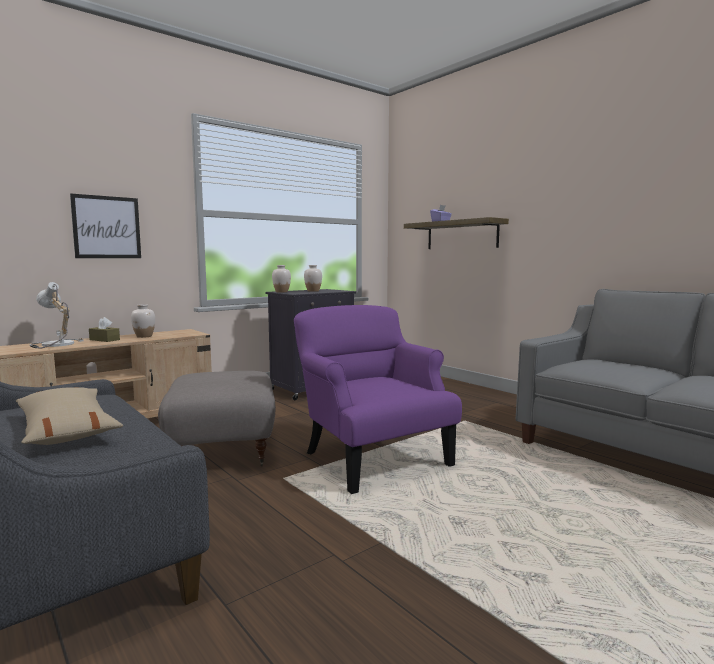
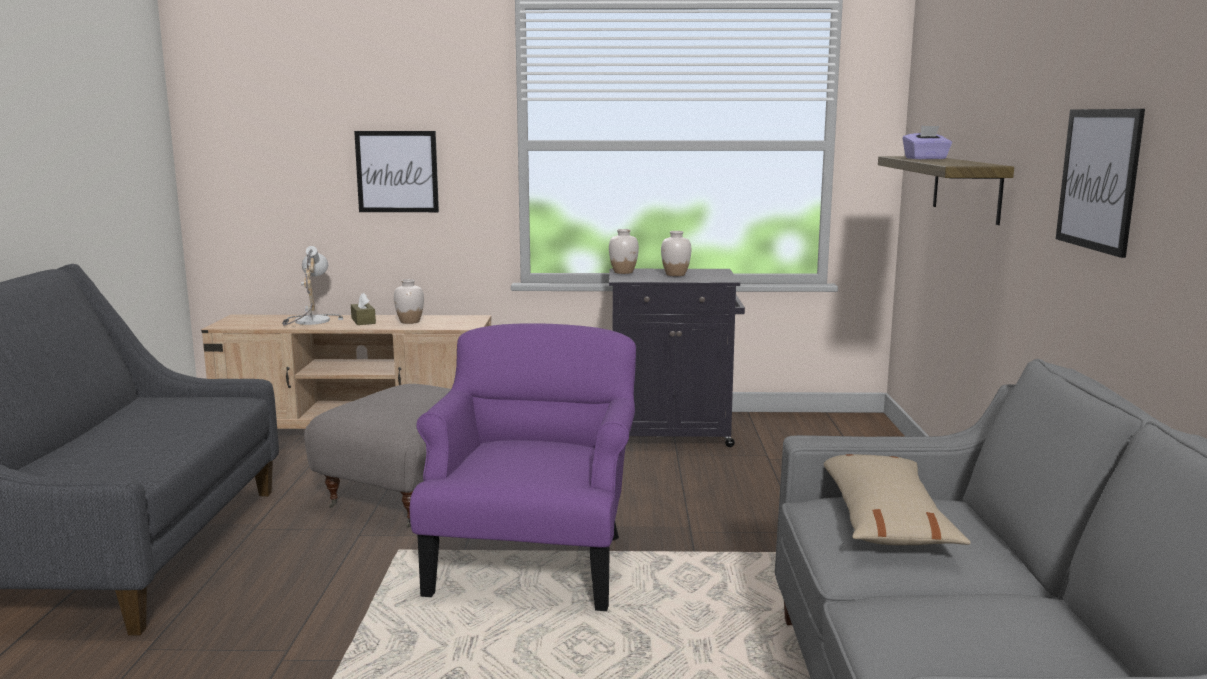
camera: 40 degrees right, 5 degrees up
(66, 430) = (137, 433): beige pillow -> beige pillow (884, 518)
(586, 214) = (1098, 179): none -> picture

